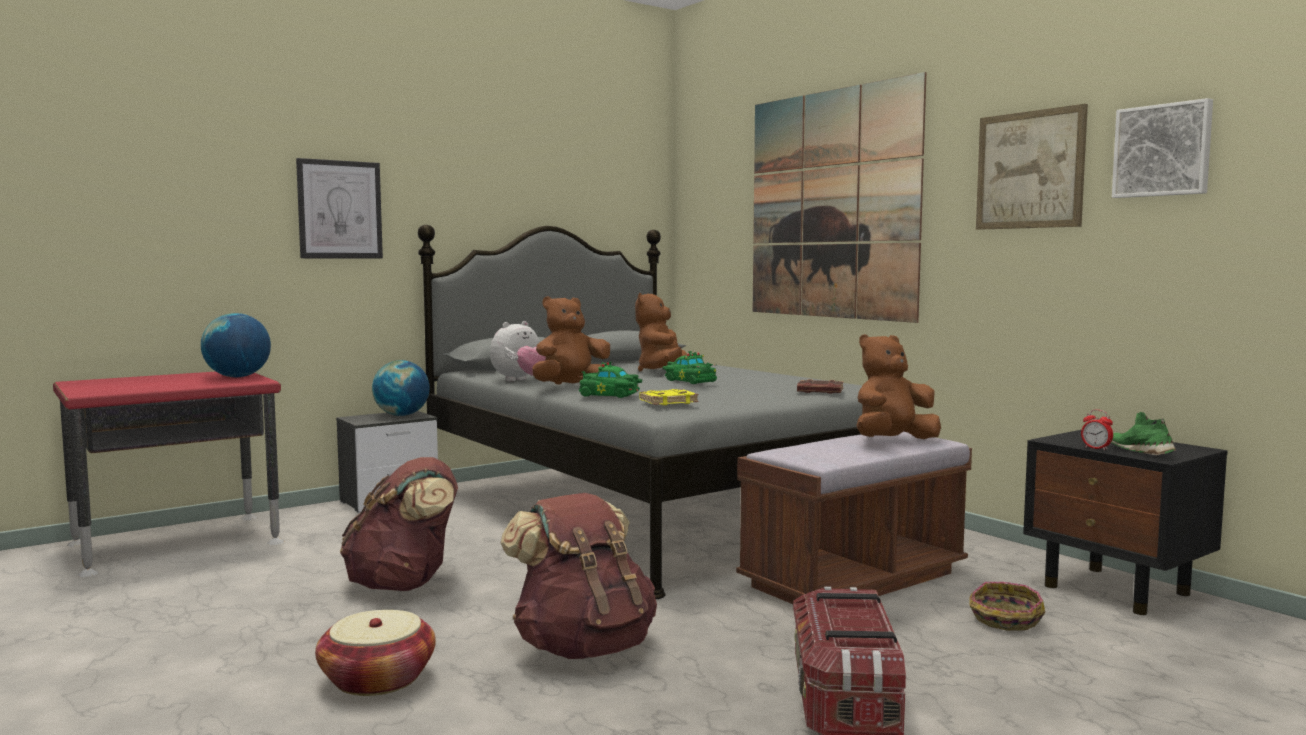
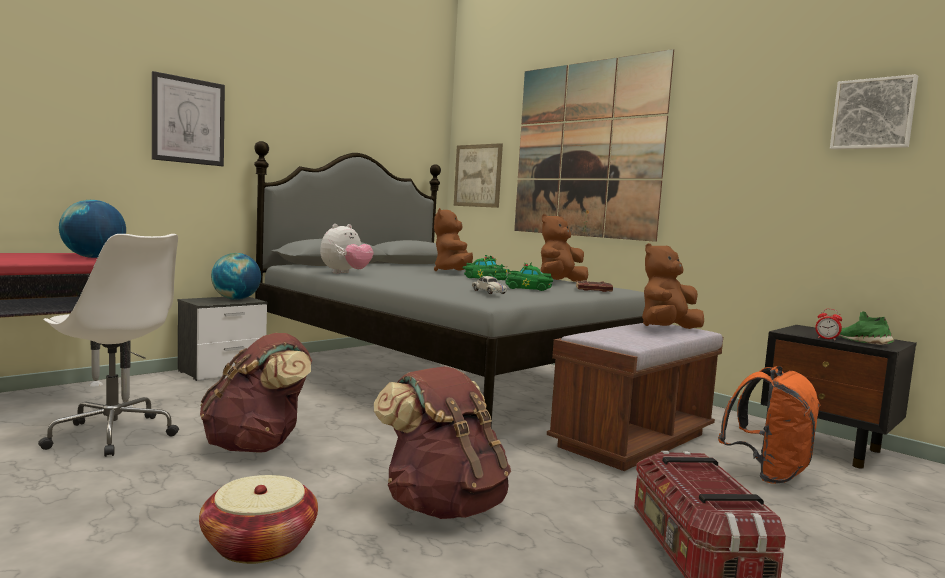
camera: 10 degrees left, 0 degrees up
(259, 574) = (115, 436): none -> white office chair
(571, 387) = (392, 279): brown plush toy -> brown plush toy (559, 282)
(610, 395) = (434, 285): green toy car -> green toy car (529, 288)
(668, 402) = (489, 292): yellow book -> white toy car
(1005, 620) = (768, 474): basket -> orange backpack
(1029, 170) = (758, 126): picture -> picture (478, 175)

